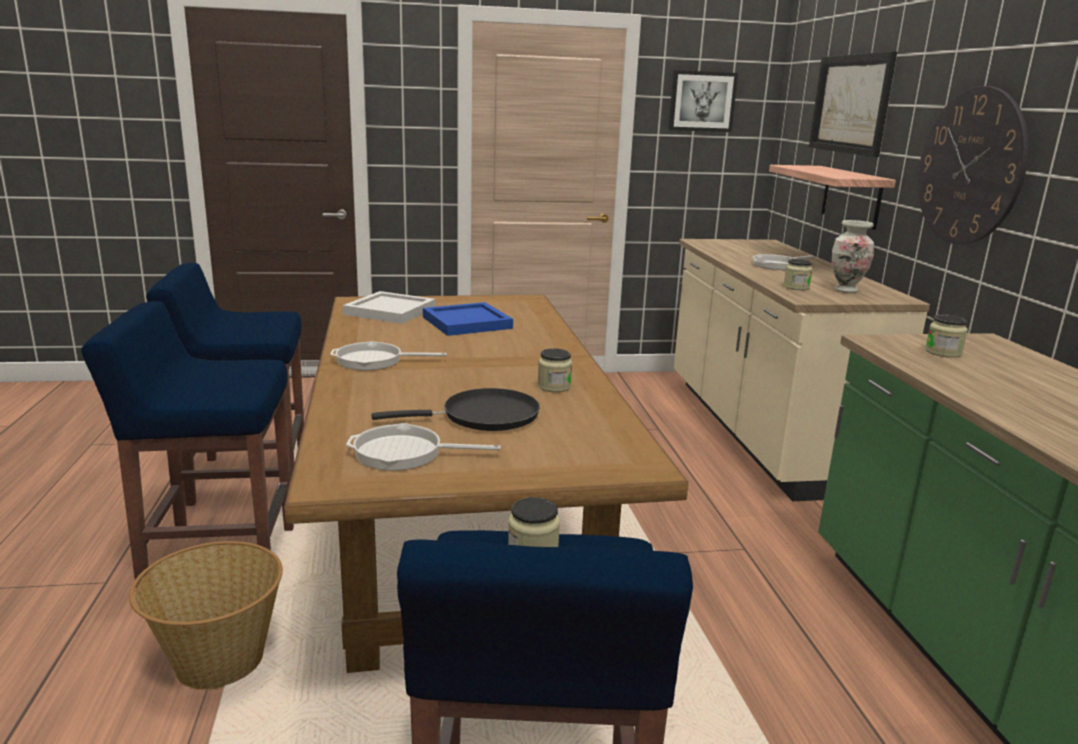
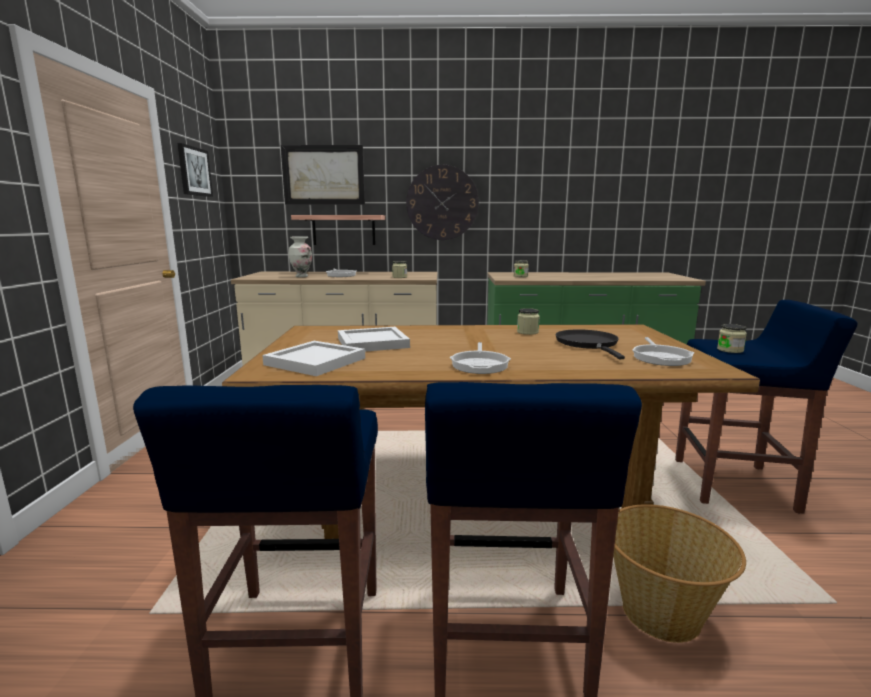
camera: 80 degrees left, 5 degrees down
(467, 322) = (371, 342): blue tray -> white tray
(846, 290) = (409, 274): vase -> vase (301, 276)

